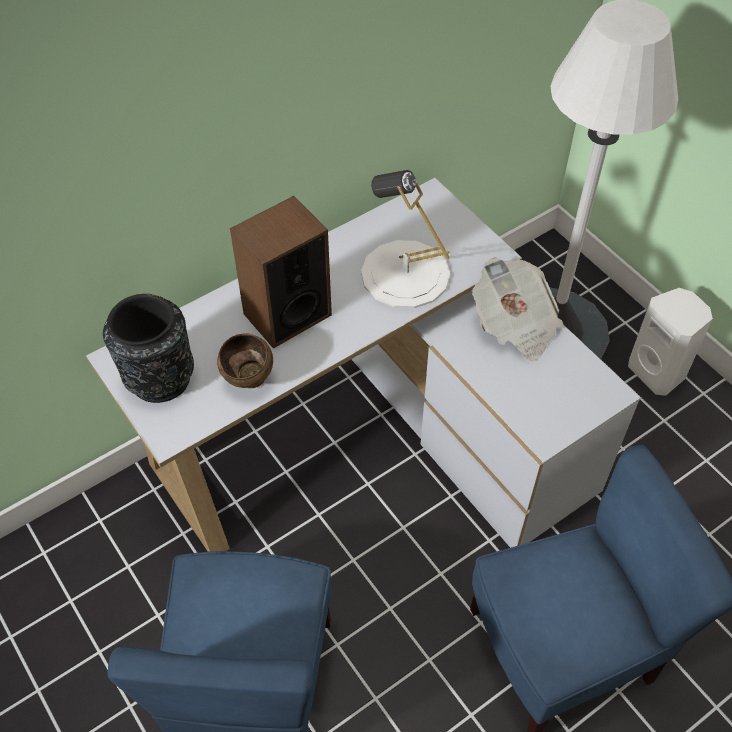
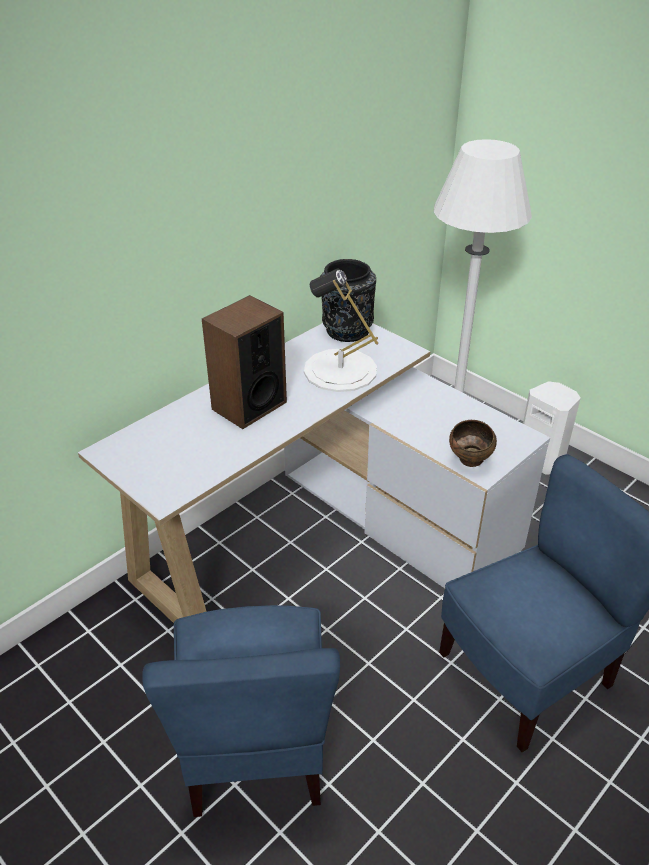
camera: 10 degrees left, 15 degrees down
(158, 378) = (146, 460): black vase -> black vase (346, 330)
(249, 380) = (227, 453): brown bowl -> brown bowl (470, 462)
(515, 325) = (435, 402): newspaper -> none

